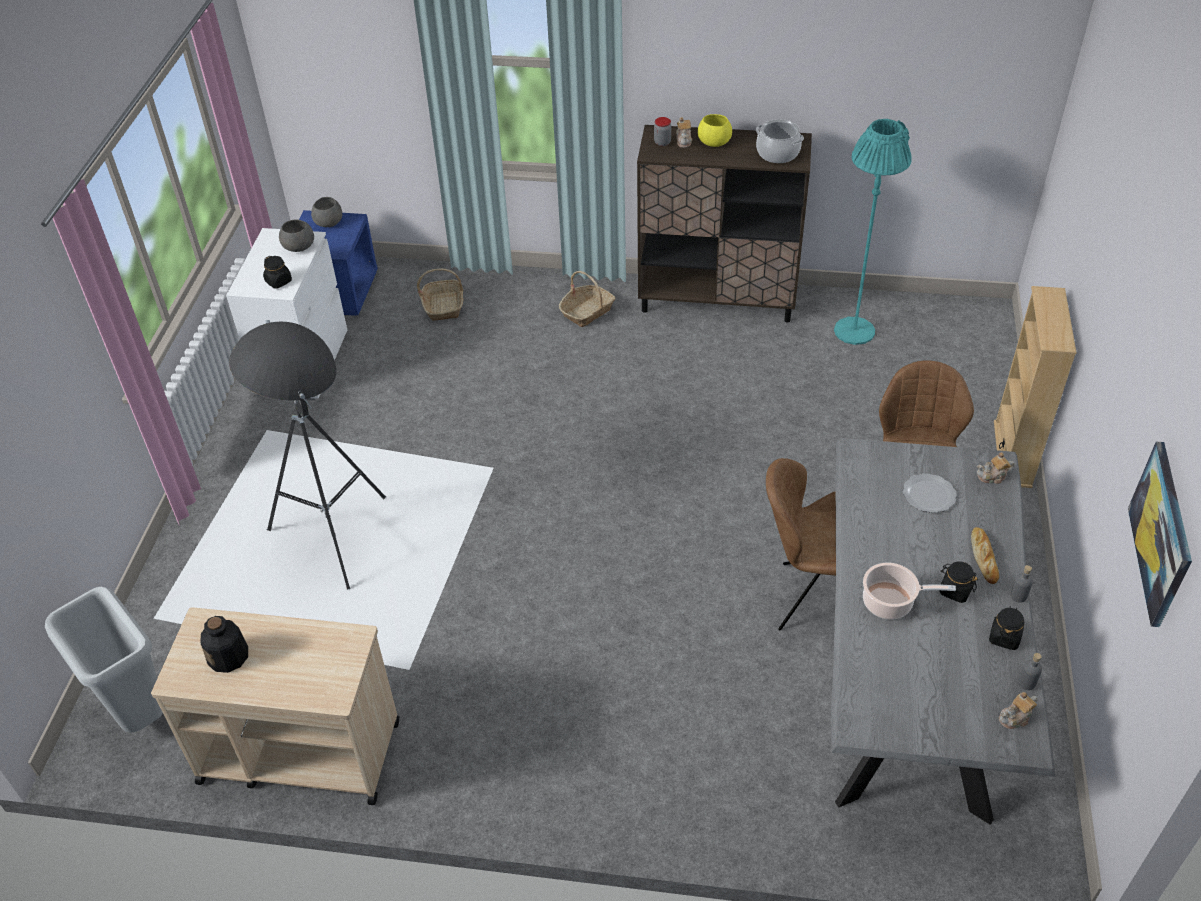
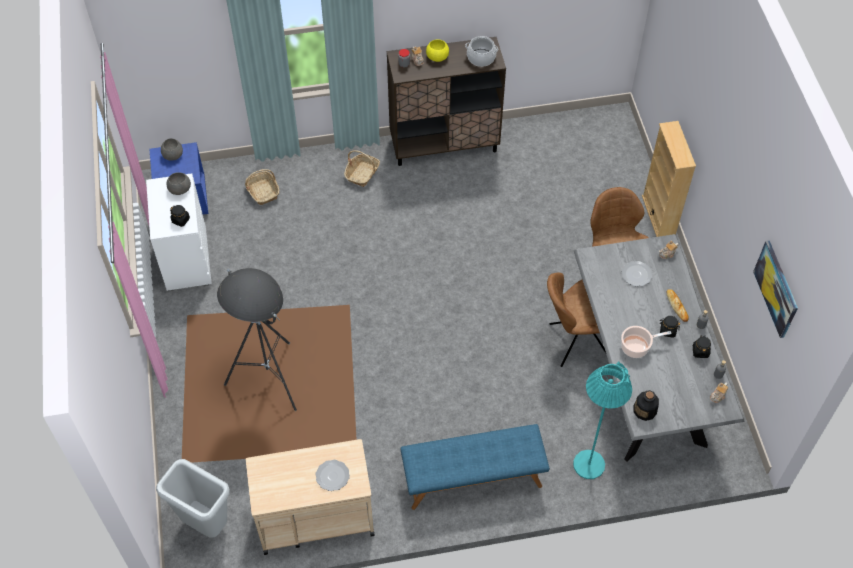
camera: 20 degrees left, 10 degrees up
(228, 656) = (285, 480): bottle -> bottle (645, 410)
(303, 668) = (332, 475): none -> plate
(331, 539) = (268, 380): white floor lamp -> brown floor lamp
(569, 762) = (473, 479): none -> blue bench
(854, 331) = (539, 149): turquoise floor lamp -> turquoise floor lamp (589, 464)

